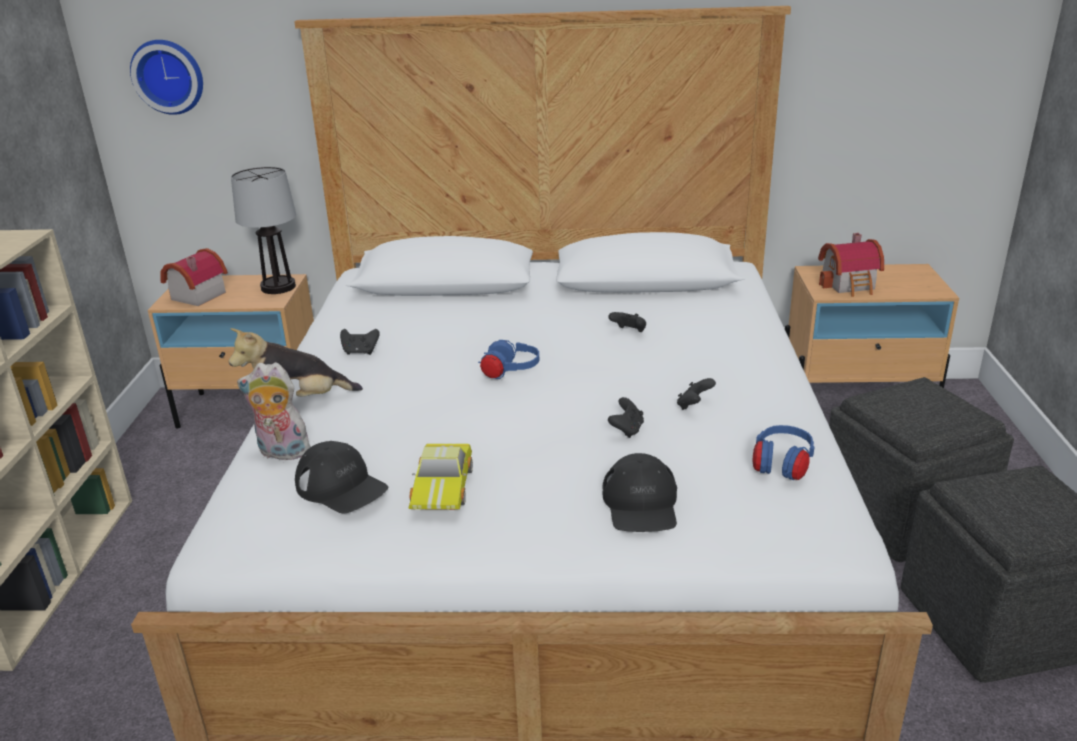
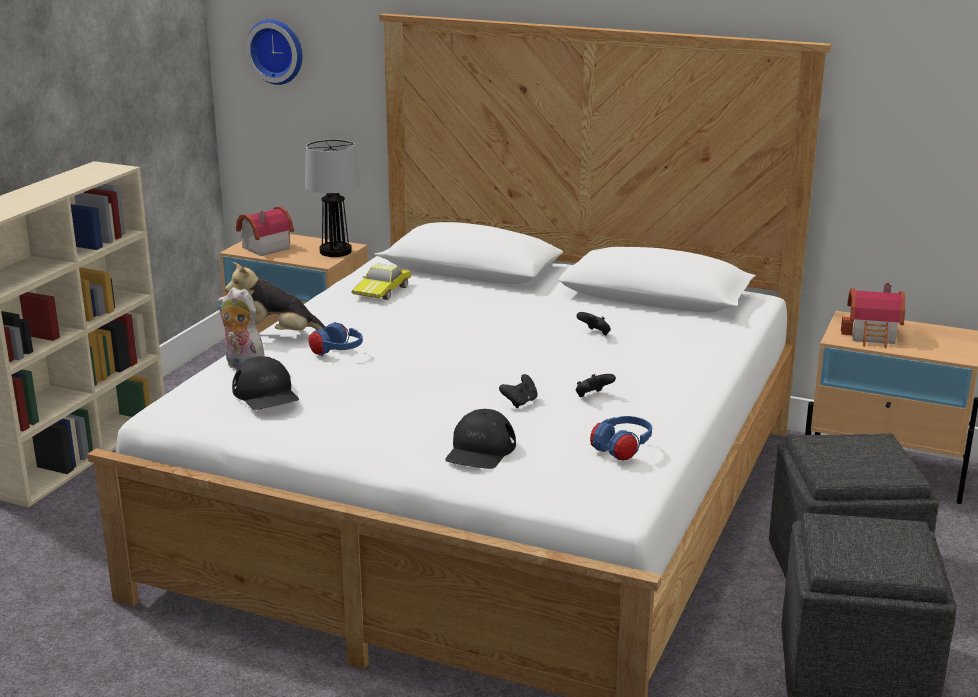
camera: 20 degrees right, 5 degrees down
(360, 352) = (355, 309): black game controller -> none
(444, 486) = (341, 409): toy car -> toy car (383, 291)
(510, 373) = (461, 345): blue headphones -> blue headphones (337, 353)

